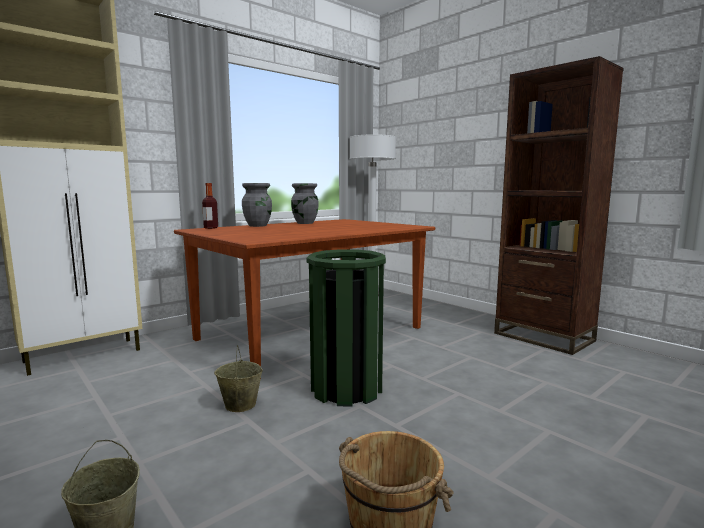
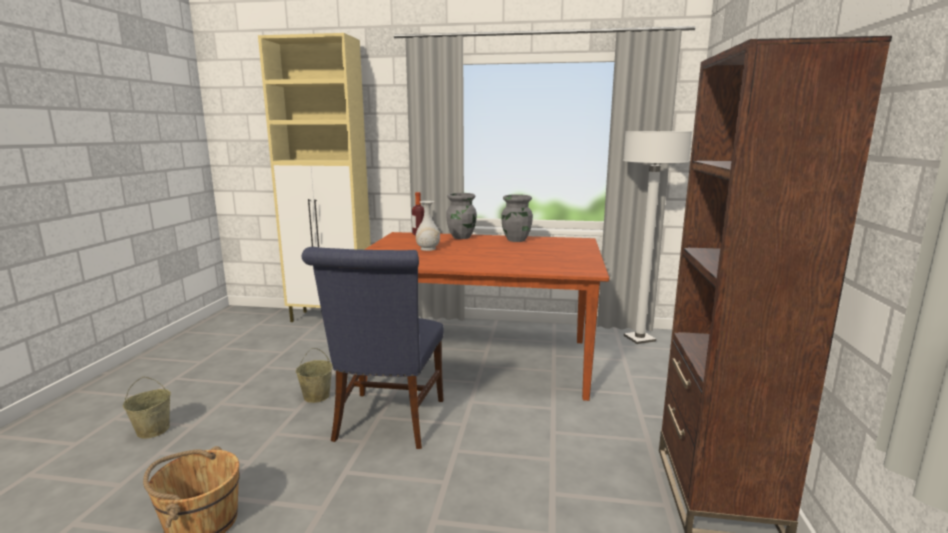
camera: 50 degrees right, 5 degrees up
(268, 231) = (428, 249): none -> white vase
(346, 389) = (387, 423): green trash can -> blue chair

